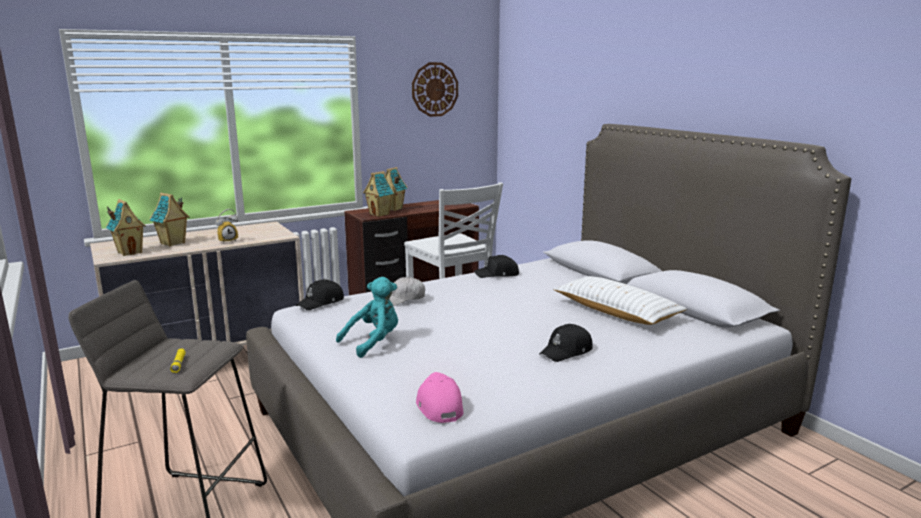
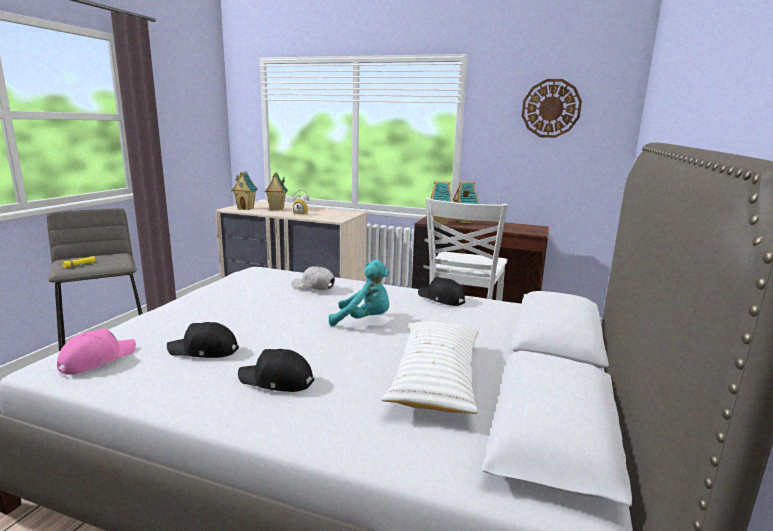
camera: 50 degrees right, 0 degrees up
(321, 302) = (272, 269): black cap -> black cap (204, 351)
(373, 342) = (214, 304): turquoise plush toy -> turquoise plush toy (364, 320)

